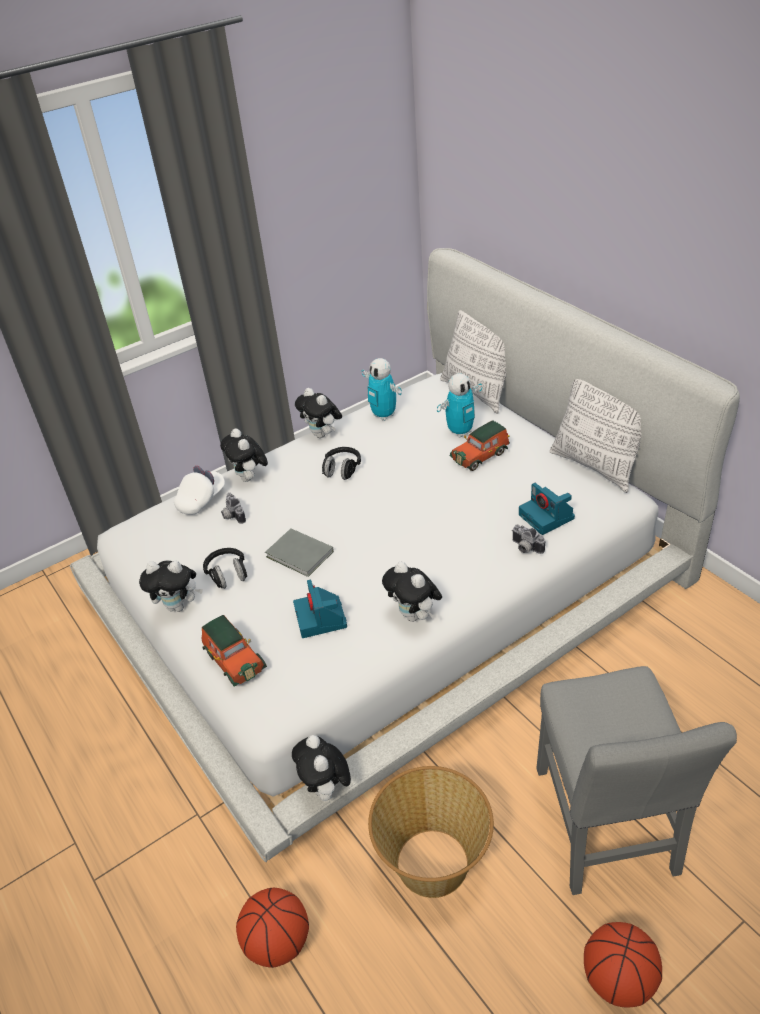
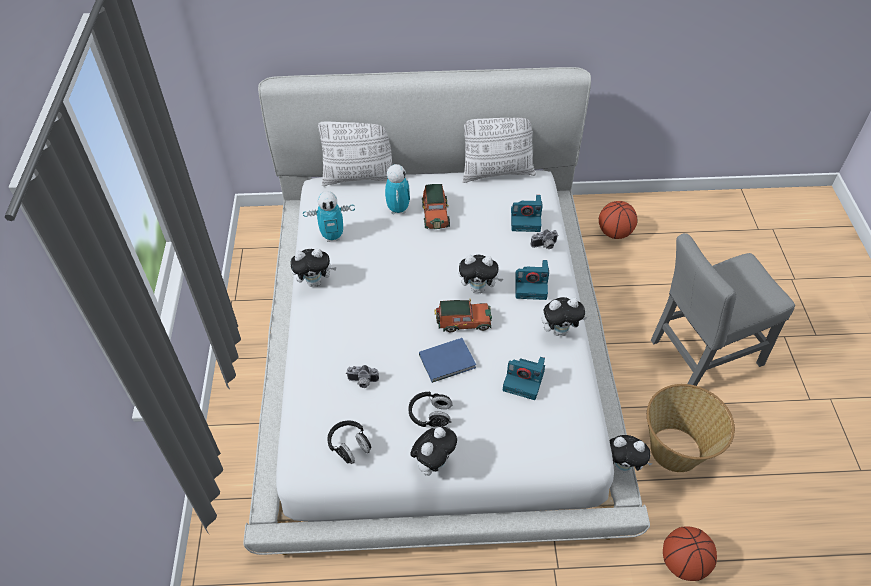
camera: 60 degrees left, 10 degrees up
(201, 500) = (320, 394): white cap -> none
(233, 659) = (523, 450): toy car -> toy car (462, 322)
(249, 478) = (324, 350): plush toy -> plush toy (478, 288)
(300, 555) = (449, 361): grey book -> blue book
(342, 470) = (374, 291): black headphones -> black headphones (349, 446)
(455, 565) = (531, 285): none -> camera
(606, 828) = (701, 355): grey chair -> grey chair turned 135 degrees clockwise
(618, 979) = (789, 406): basketball -> basketball (614, 233)

